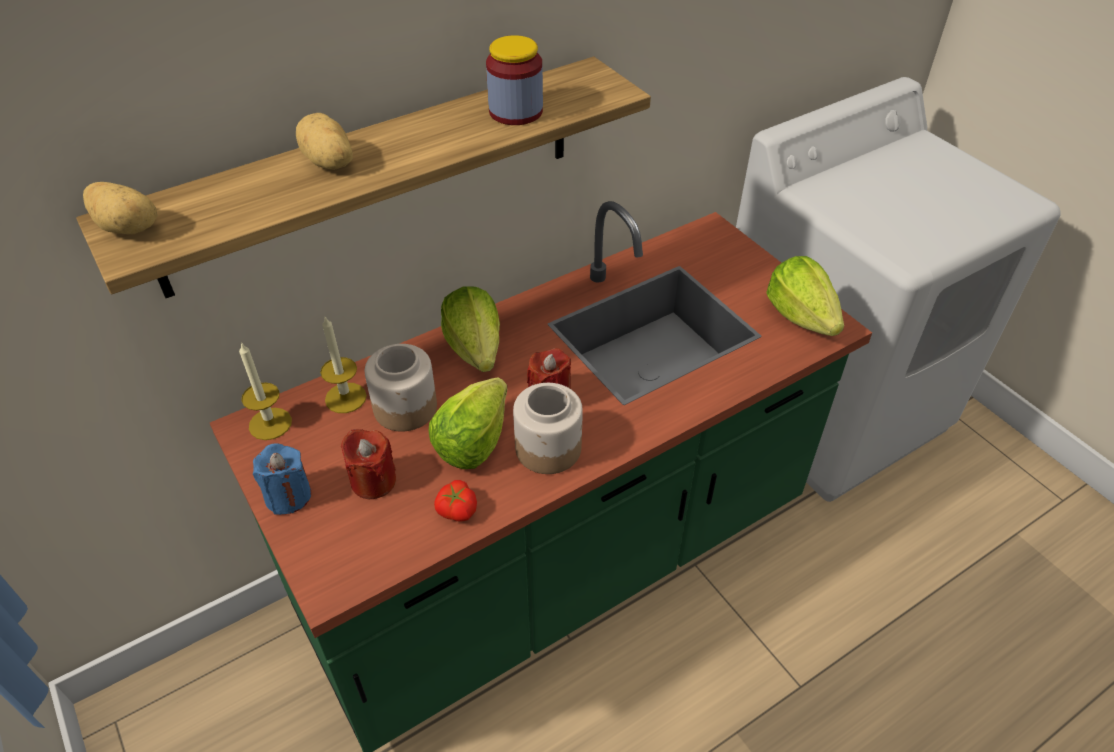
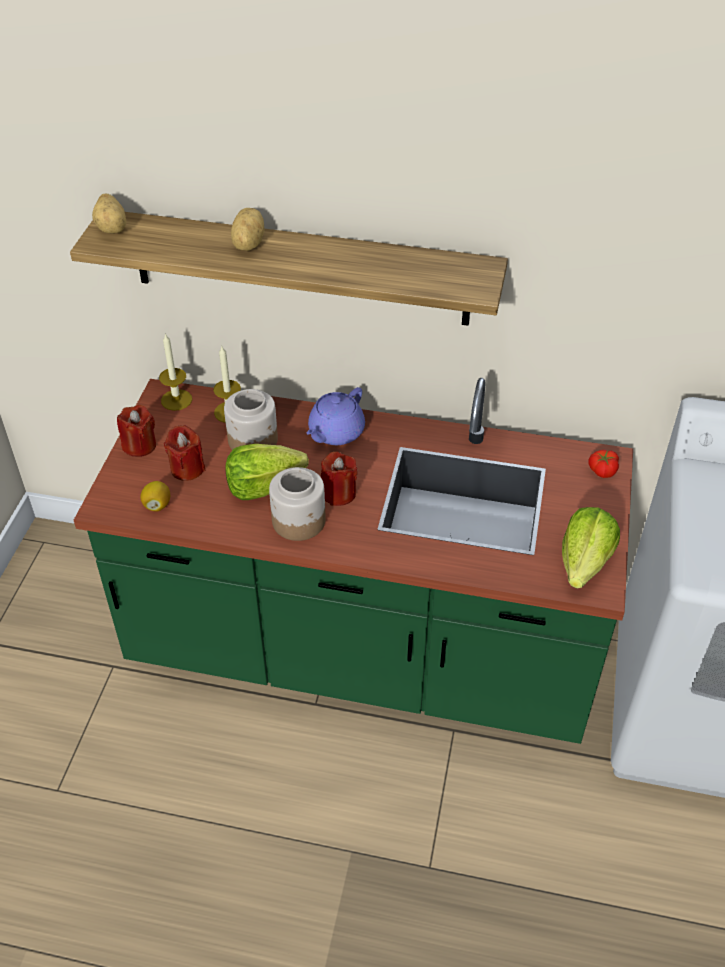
camera: 45 degrees right, 0 degrees up
(288, 496) = (139, 445): blue candle -> red candle
(389, 540) = (157, 505): none -> lemon
(456, 510) = (207, 516): tomato -> tomato (601, 470)
(475, 349) = (335, 433): lettuce -> purple teapot
(516, 111) = (394, 269): jar -> none

